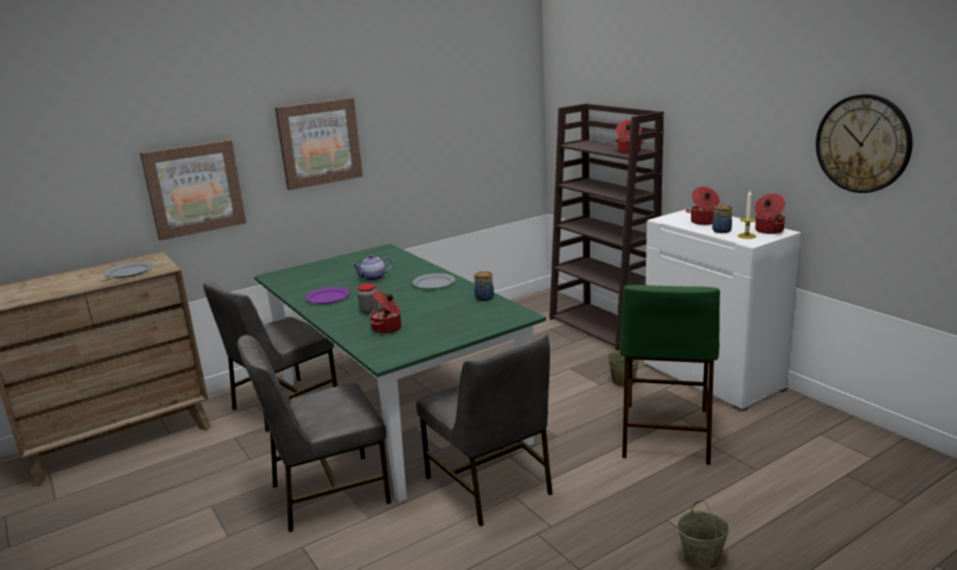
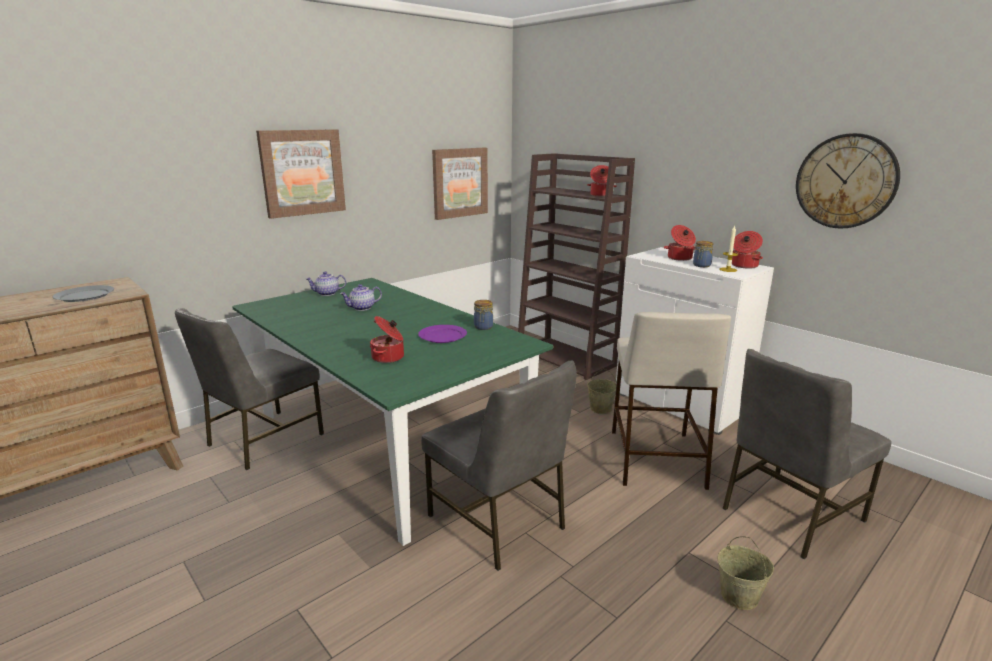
camera: 10 degrees left, 0 degrees up
(194, 189) = (165, 210): picture -> picture (459, 182)
(327, 493) = (320, 539): grey chair -> grey chair (789, 514)
(328, 297) = (316, 326): purple plate -> purple plate (442, 336)
(343, 262) = (327, 294): none -> teapot
(369, 311) = (364, 340): jar -> none
(433, 283) = (426, 313): grey plate -> none
(665, 432) = (655, 457): green stool -> beige stool

